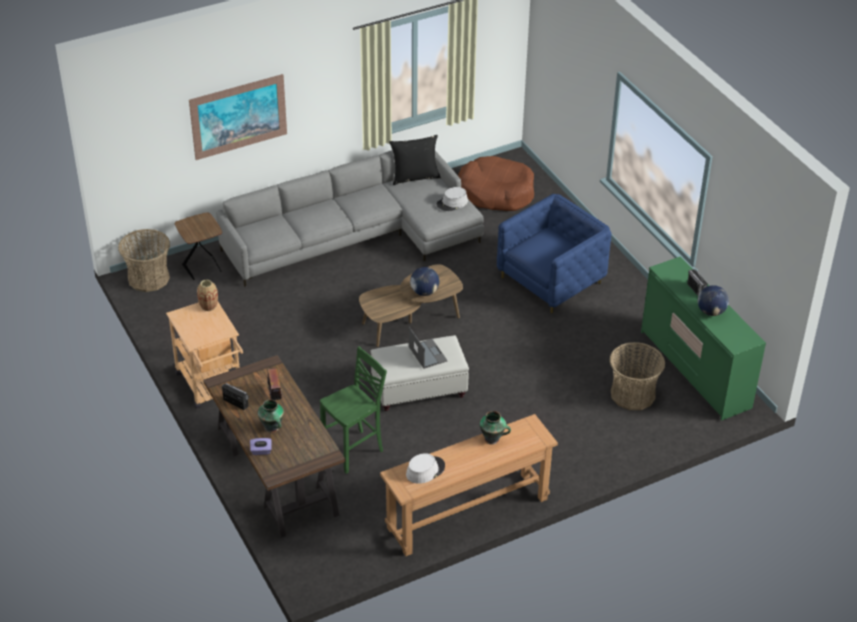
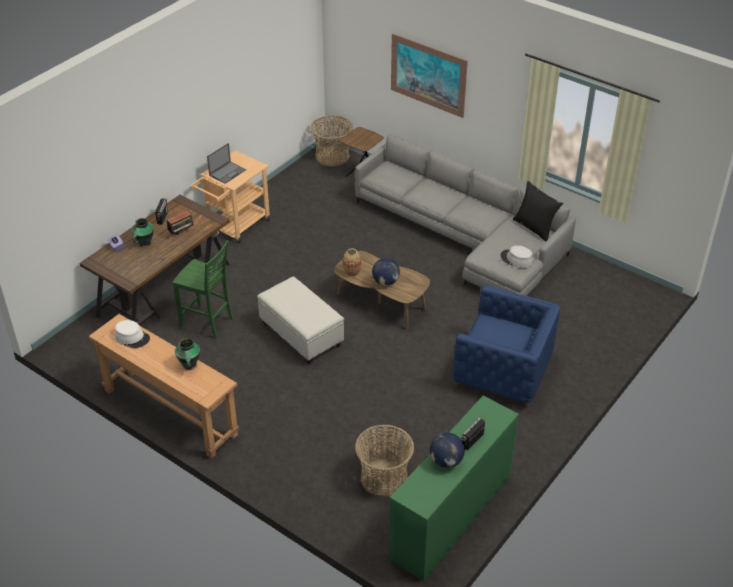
camera: 65 degrees right, 0 degrees up
(208, 306) = (255, 165): vase -> vase (352, 272)
(427, 353) = (306, 308): laptop -> laptop (227, 172)
(496, 192) = (596, 298): brown dog bed -> none

